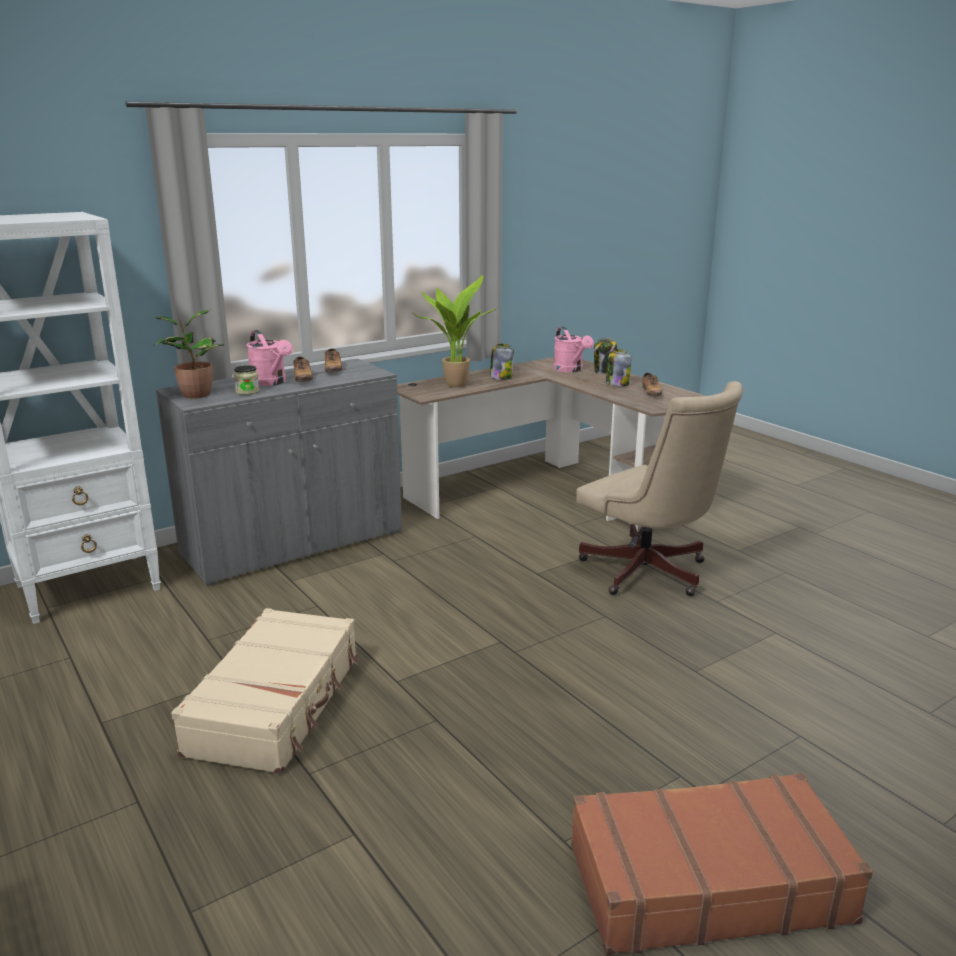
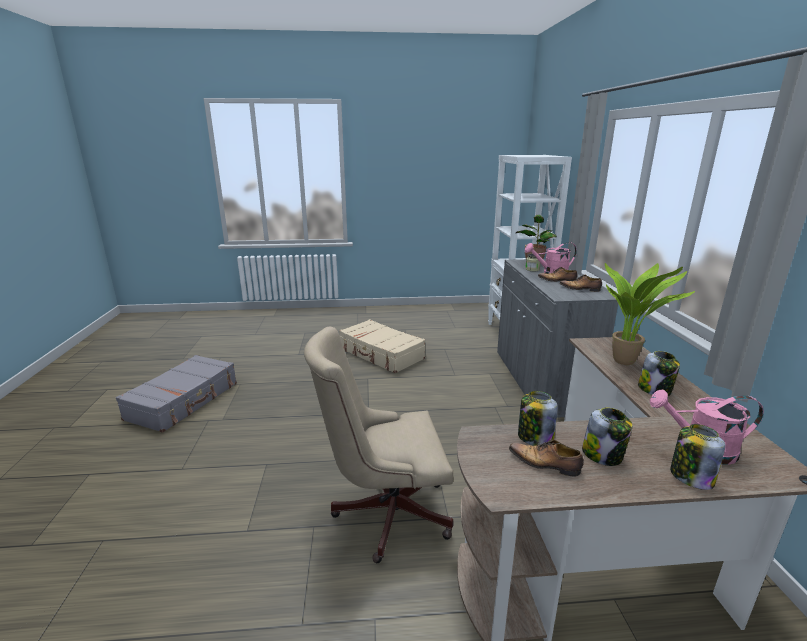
camera: 120 degrees right, 0 degrees up
(628, 397) = (534, 438): none -> jar
(706, 881) = (184, 401): brown suitcase -> grey suitcase

